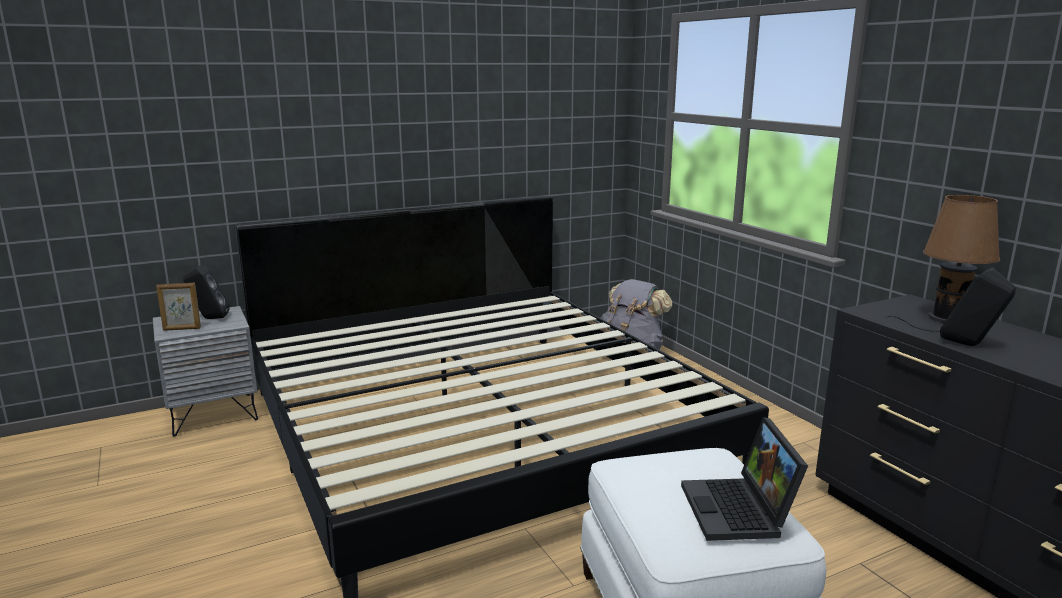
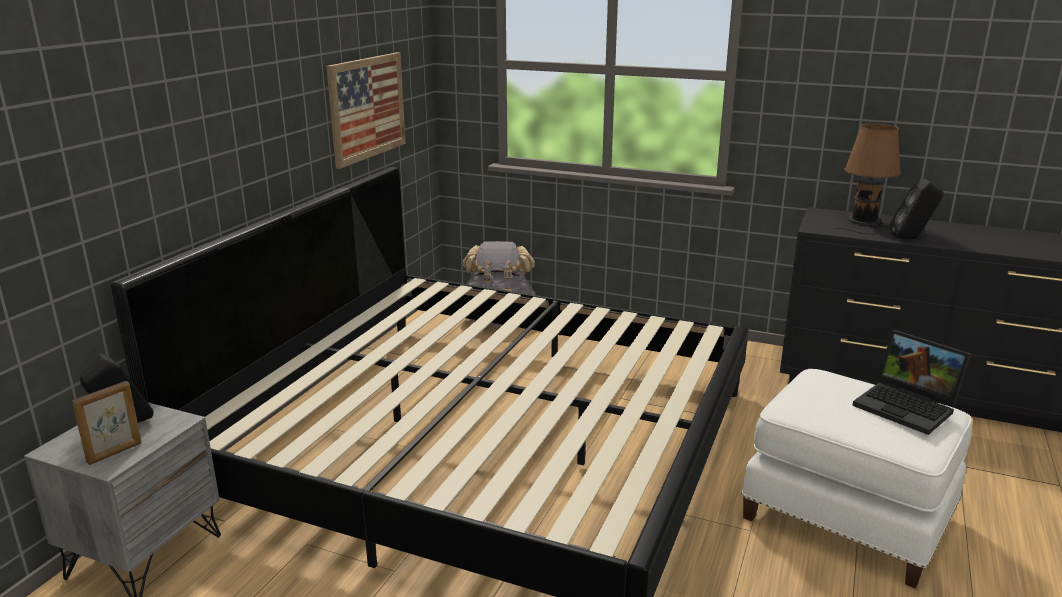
camera: 40 degrees left, 5 degrees up
(529, 142) = (367, 108): none -> picture

